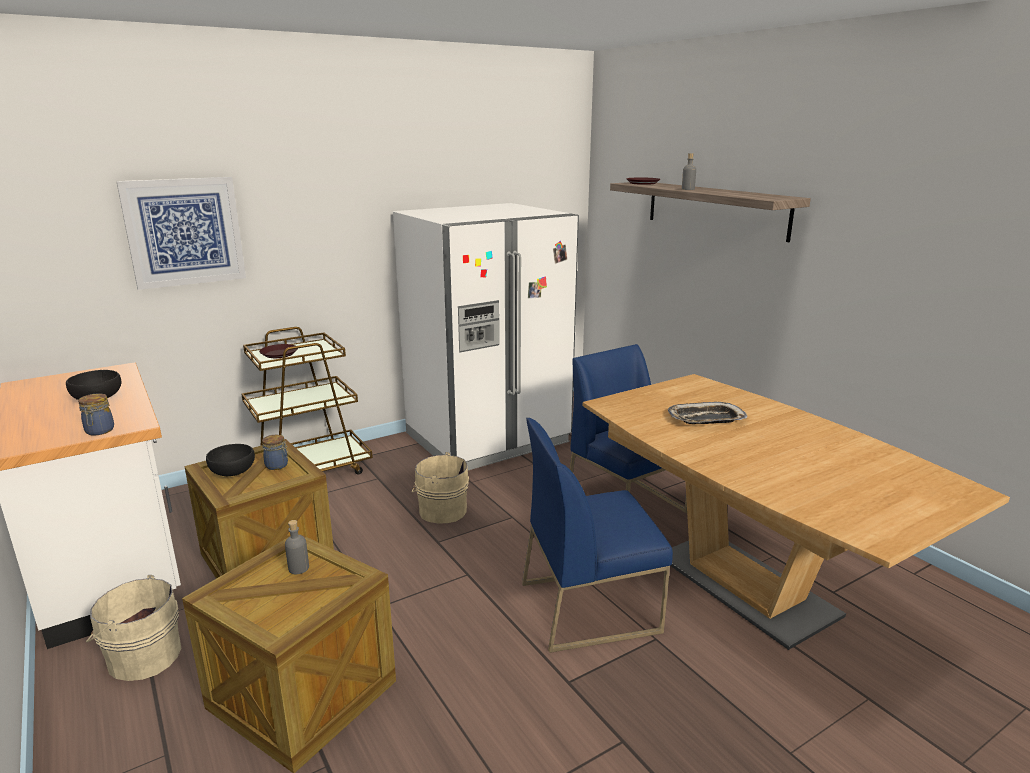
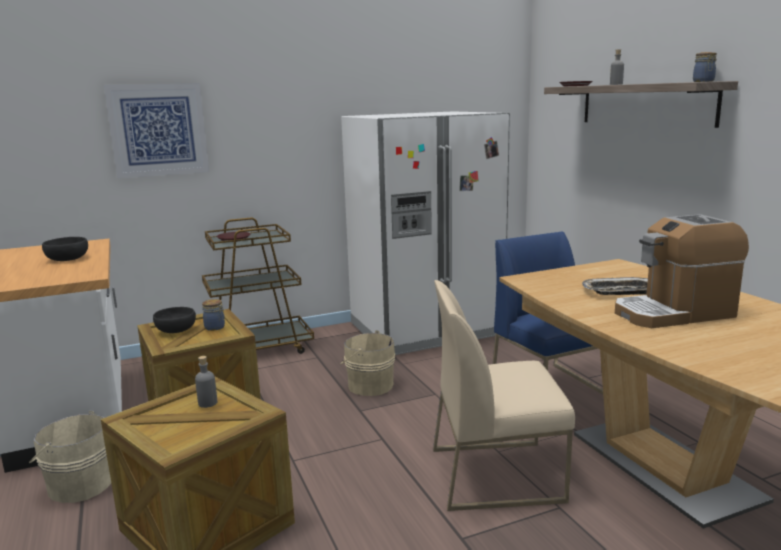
camera: 10 degrees right, 5 degrees down
(99, 431) = (58, 279): jar -> jar (703, 81)
(590, 606) = (496, 473): blue chair -> beige chair
(761, 445) = (674, 313): none -> coffee machine

